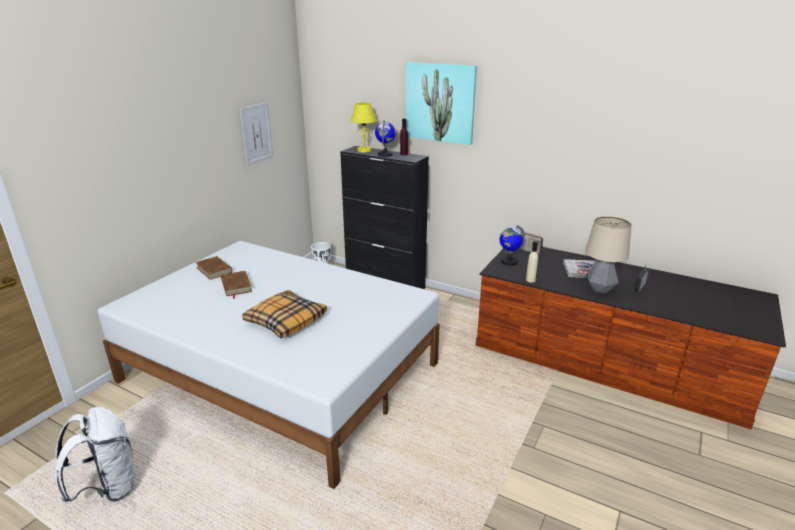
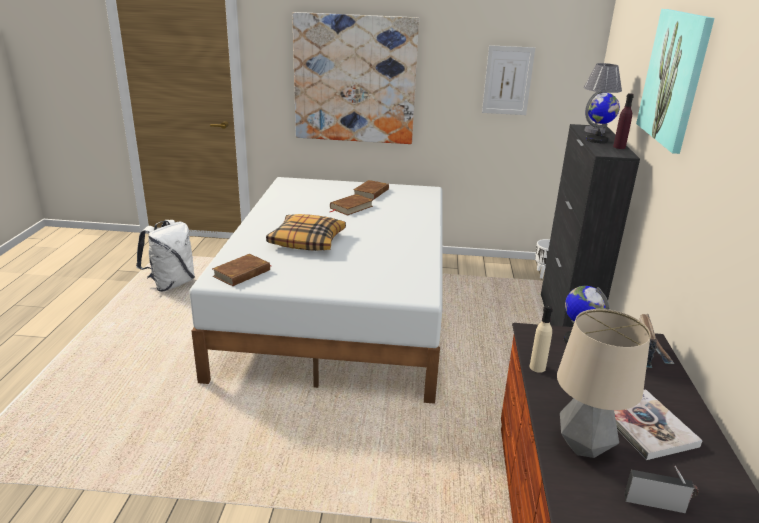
camera: 65 degrees right, 0 degrees up
(145, 171) = (355, 79): none -> picture
(322, 366) = (242, 273): none -> brown book
(364, 150) = (594, 131): yellow table lamp -> grey table lamp

